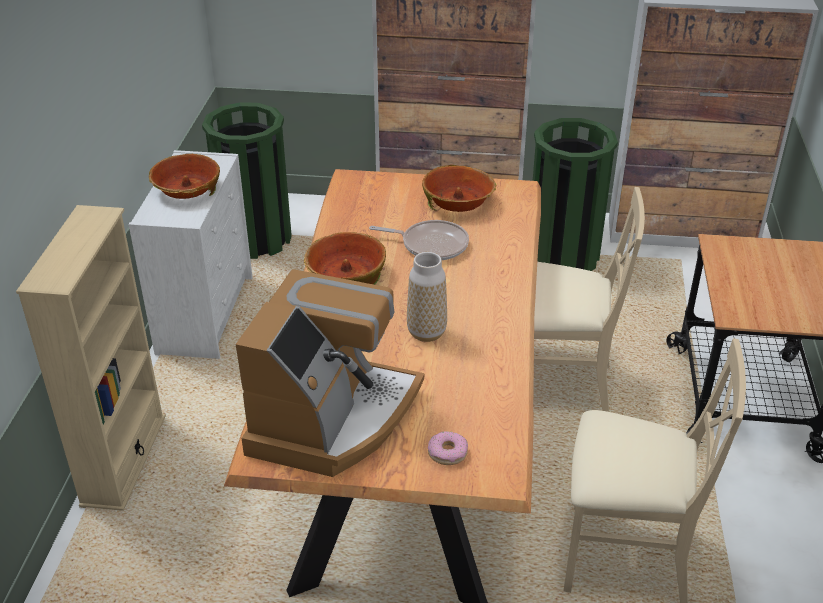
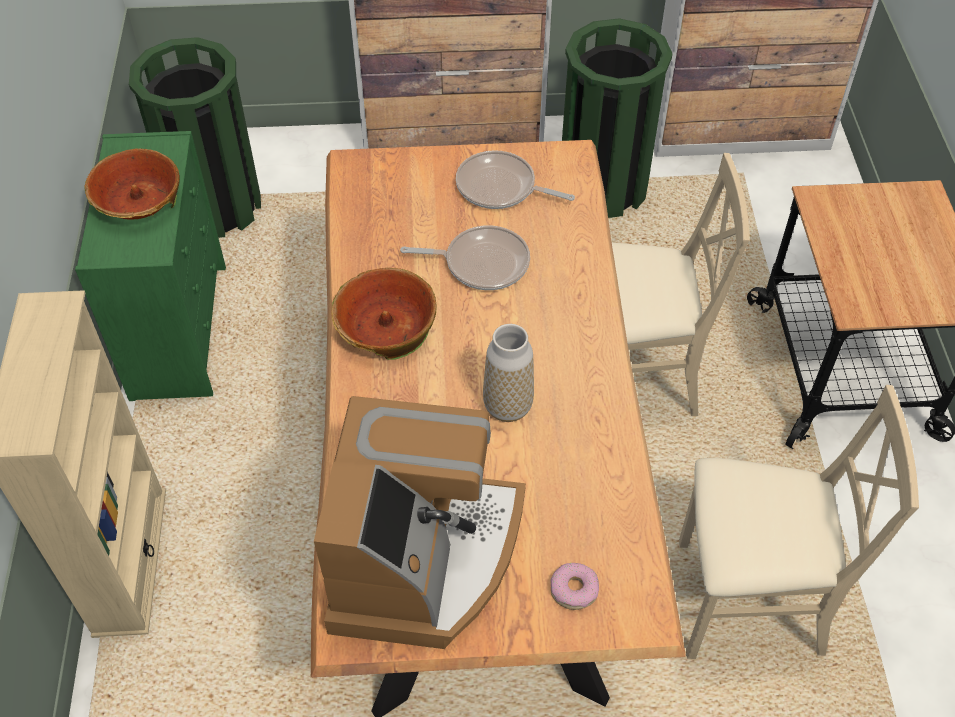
camera: 10 degrees left, 15 degrees up
(206, 314) = (179, 329): white dresser -> green dresser
(458, 202) = (500, 188): bowl -> frying pan

